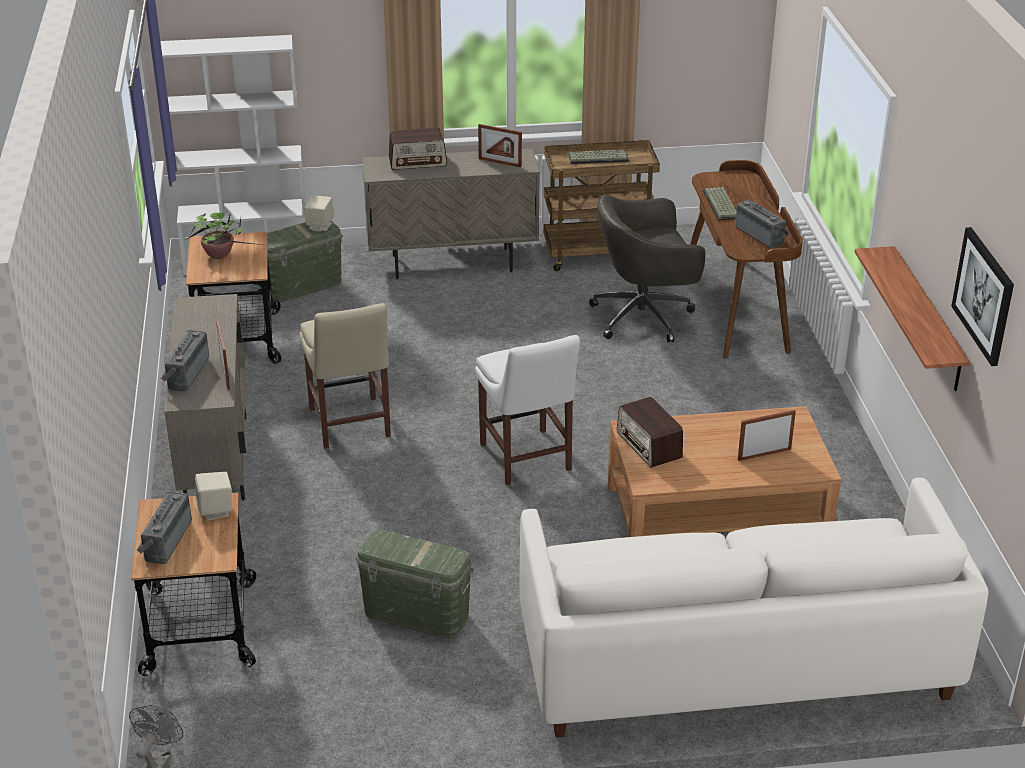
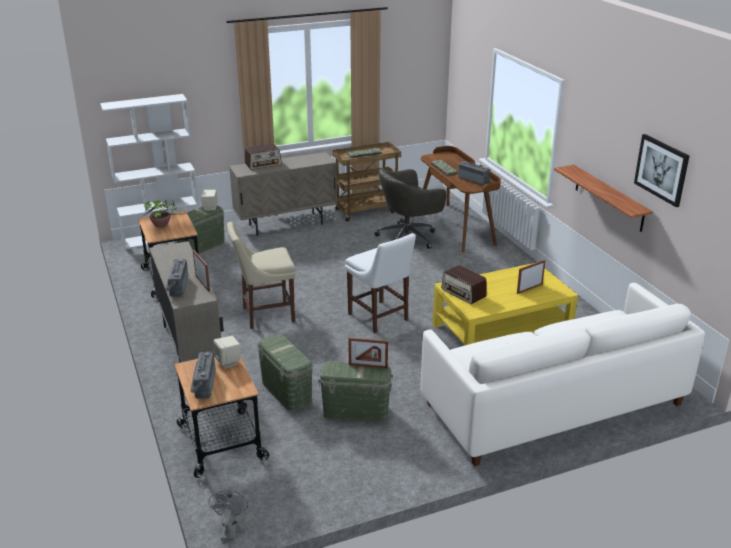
camera: 15 degrees left, 5 degrees down
(326, 562) = (286, 392): none -> green storage box
(350, 425) = (265, 315): beige chair -> beige chair turned 105 degrees clockwise
(500, 162) = (311, 160): picture frame -> picture frame (368, 366)
(716, 513) = (501, 330): brown coffee table -> yellow coffee table

